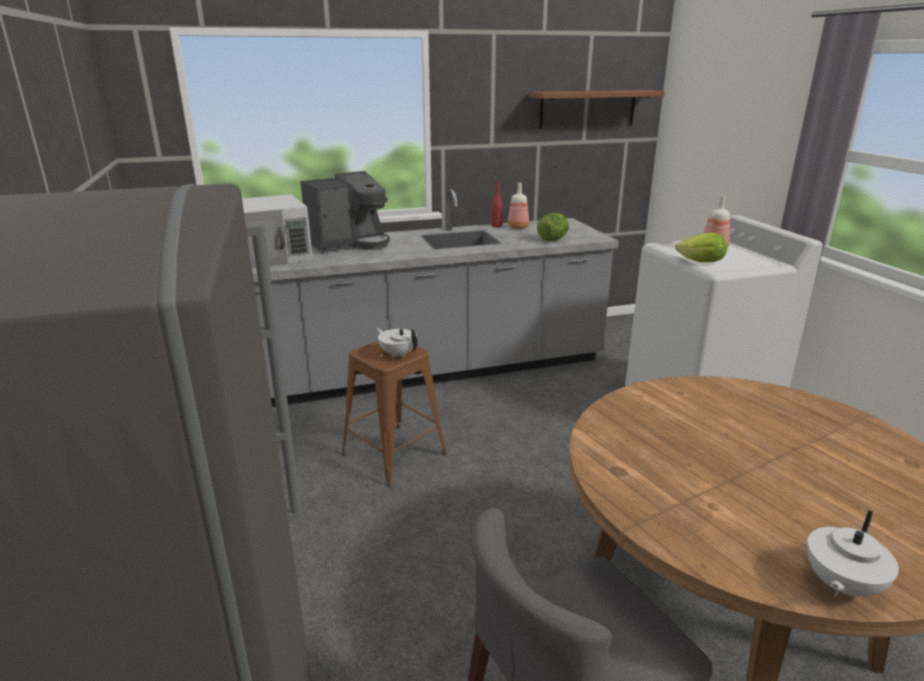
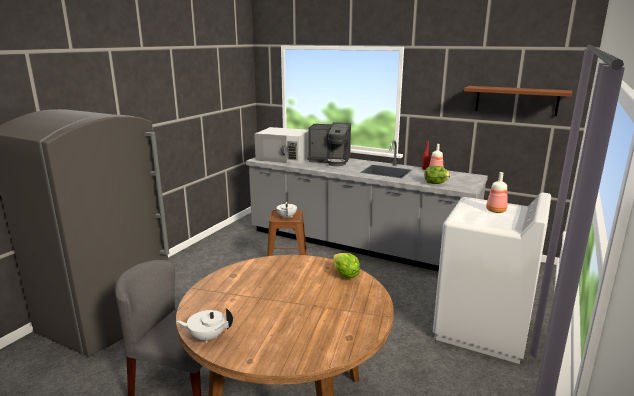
camera: 45 degrees right, 5 degrees down
(701, 262) = (461, 214): lettuce -> lettuce (345, 275)

